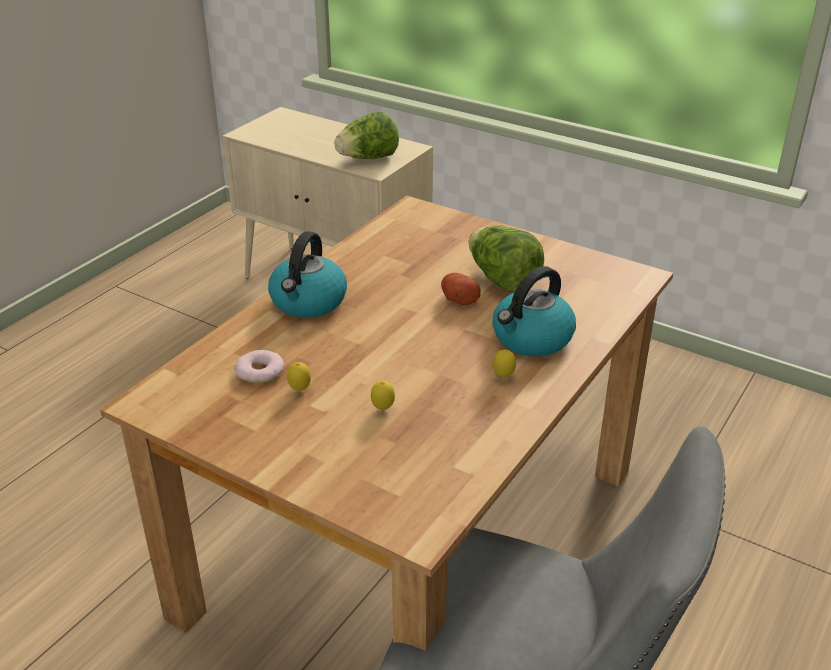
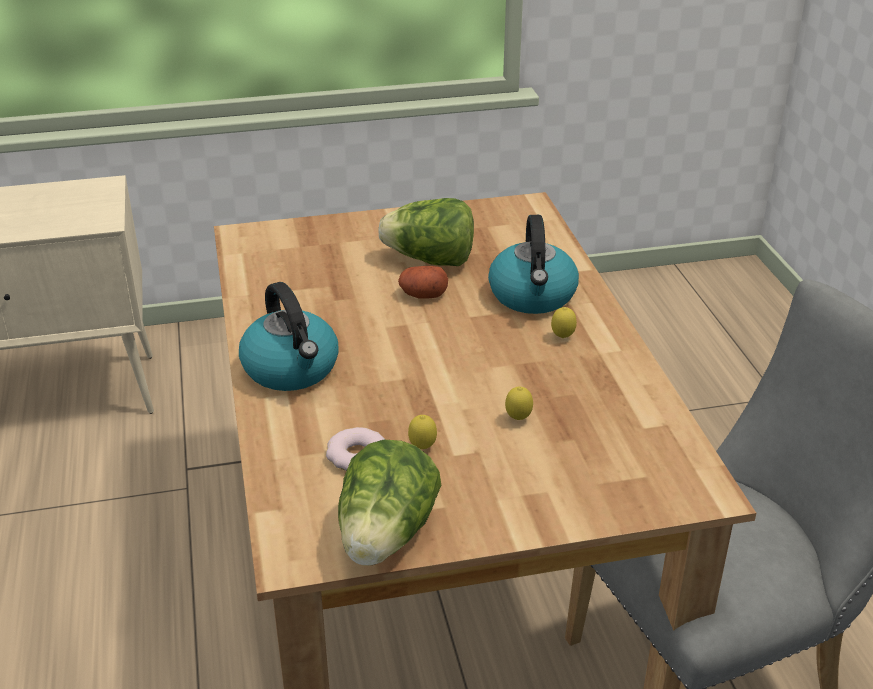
camera: 45 degrees left, 0 degrees up
(368, 158) = (73, 213): lettuce -> lettuce (386, 537)

